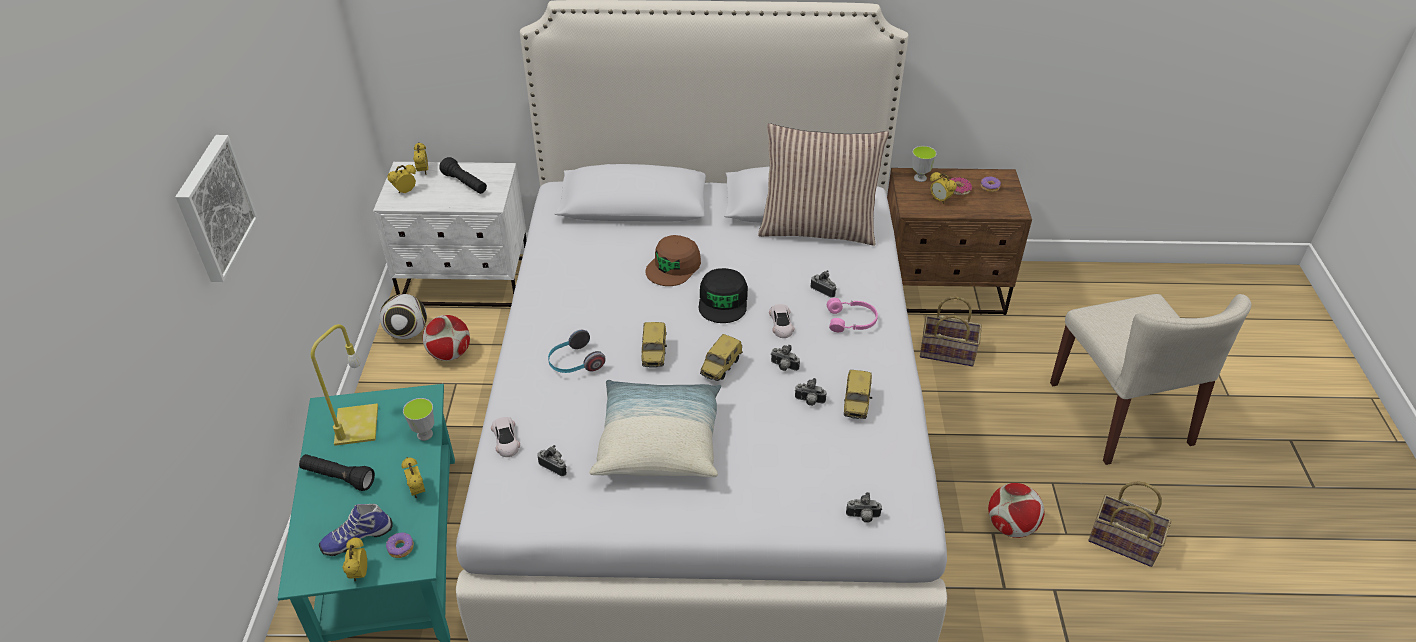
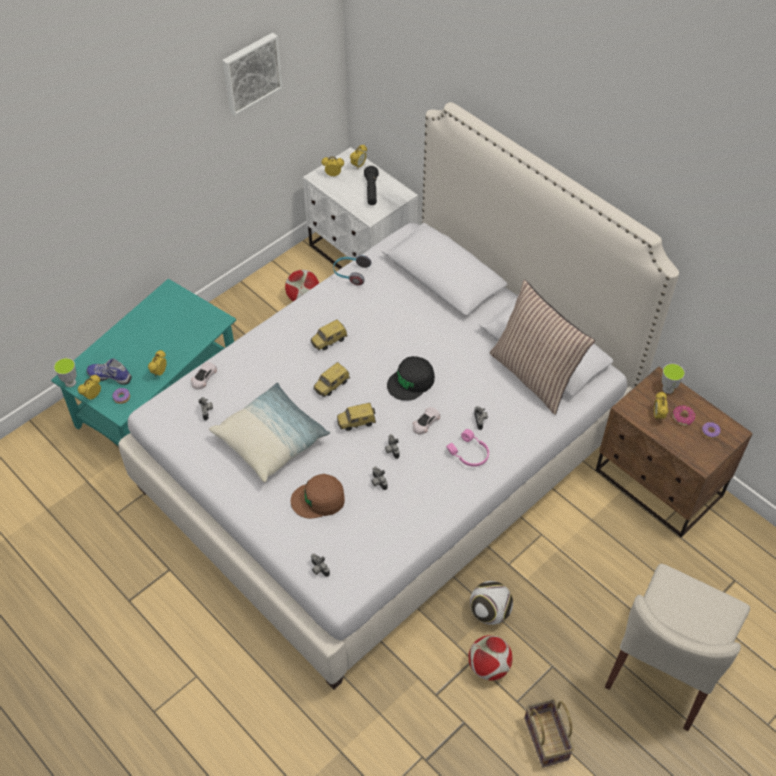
camera: 45 degrees right, 10 degrees up
(213, 208) = (119, 148): picture -> picture (250, 72)
(338, 478) = (134, 336): black flashlight -> none
(357, 426) = (171, 312): yellow table lamp -> none
(407, 333) = (296, 267): football -> football (489, 612)
(425, 434) = (196, 342): cup -> cup (70, 382)
(574, 363) = (286, 359): headphones -> headphones (351, 273)
(674, 266) = (412, 337): brown cap -> brown cap (319, 499)
(857, 404) = (401, 506): toy car -> toy car (329, 342)
(949, 352) = (602, 530): basket -> none

